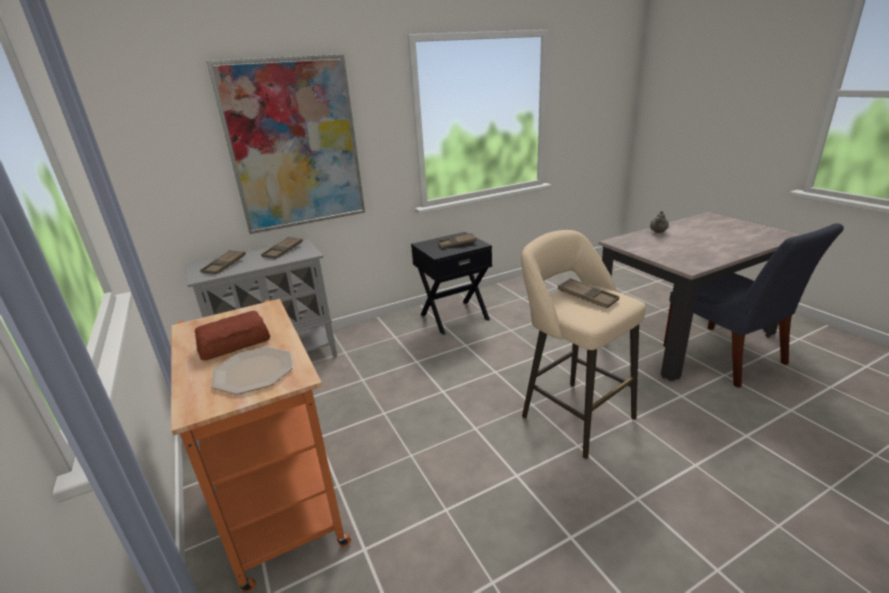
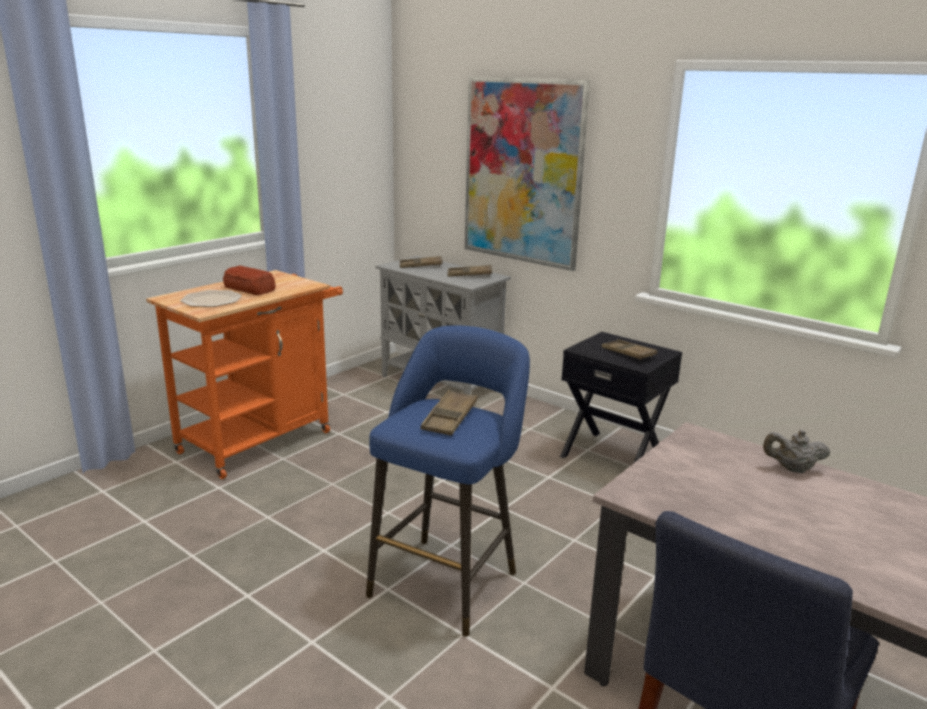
camera: 65 degrees right, 5 degrees down
(572, 414) = (447, 579): beige stool -> blue stool

